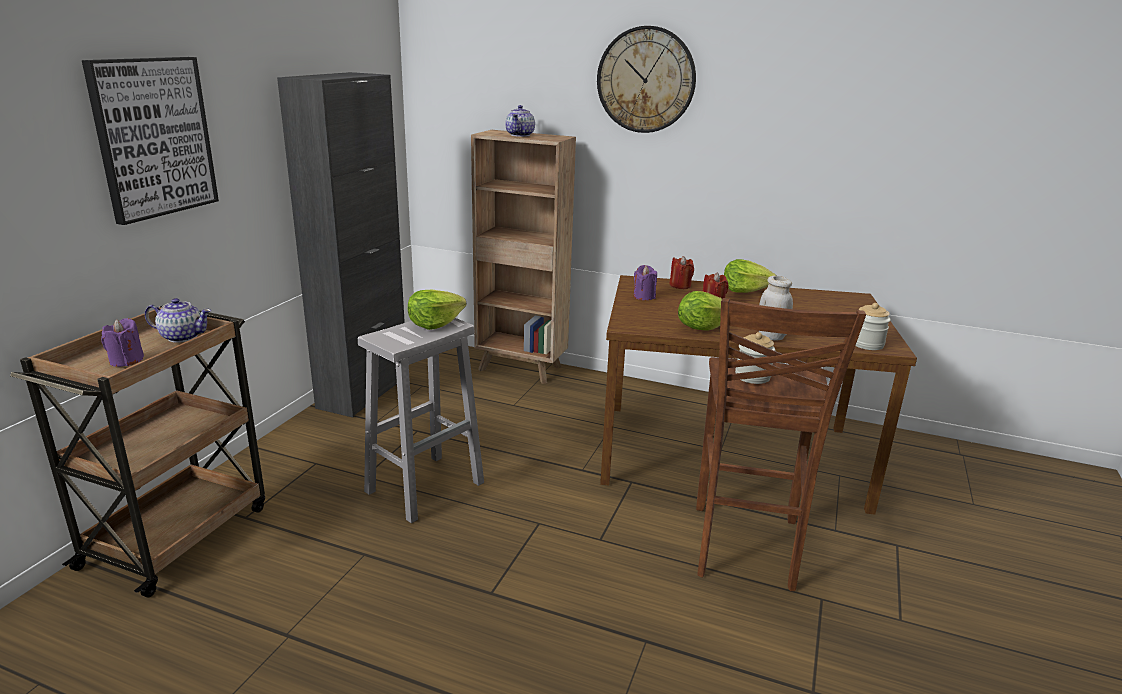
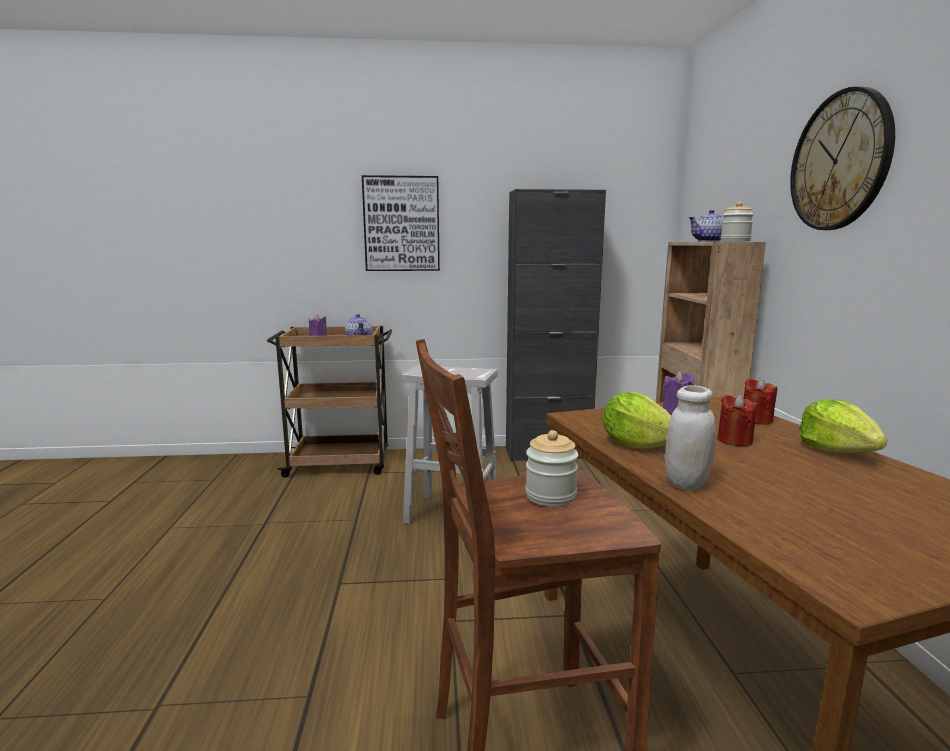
camera: 65 degrees right, 10 degrees down
(435, 323) = (470, 372): lettuce -> none
(867, 344) = (814, 561): jar -> jar (735, 241)

